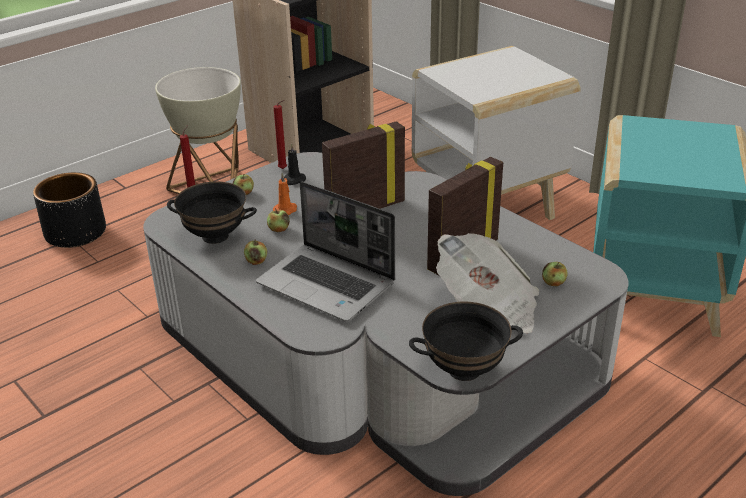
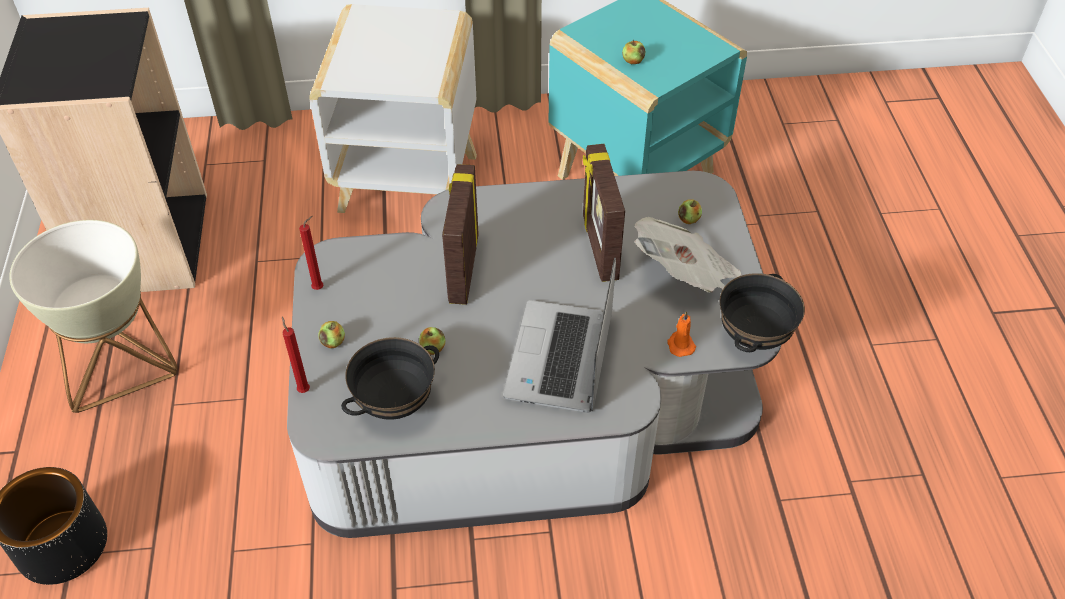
camera: 55 degrees left, 15 degrees up
(256, 261) = (473, 393): apple -> apple (633, 61)
(286, 210) = (402, 325): orange candle -> orange candle (680, 344)
(293, 180) = (351, 292): black candle -> none
(328, 284) = (561, 359): laptop -> laptop turned 120 degrees clockwise

